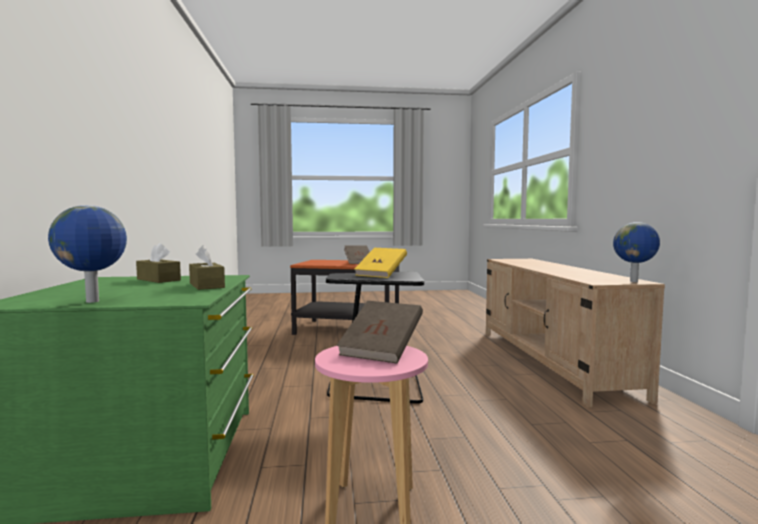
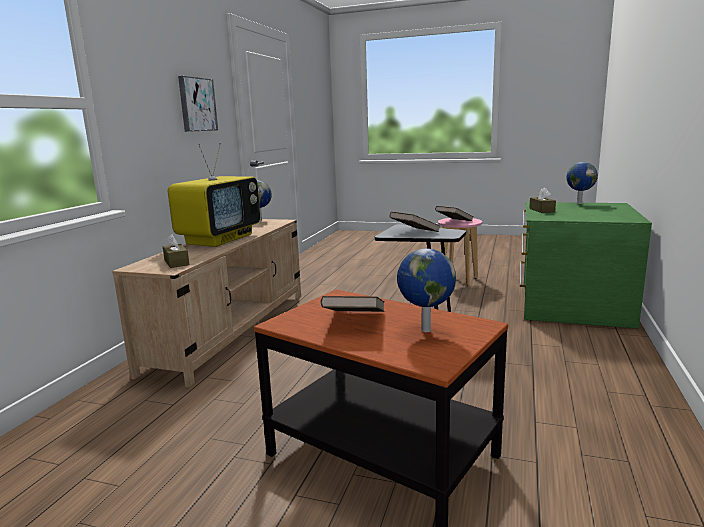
camera: 155 degrees left, 10 degrees up
(158, 279) = (584, 216): brown tissue box -> brown tissue box (176, 262)
(326, 262) = (424, 330): none -> globe
(381, 274) = (414, 232): yellow book -> brown book
(560, 268) = (220, 239): none -> television
(668, 120) = (197, 104): none -> picture

